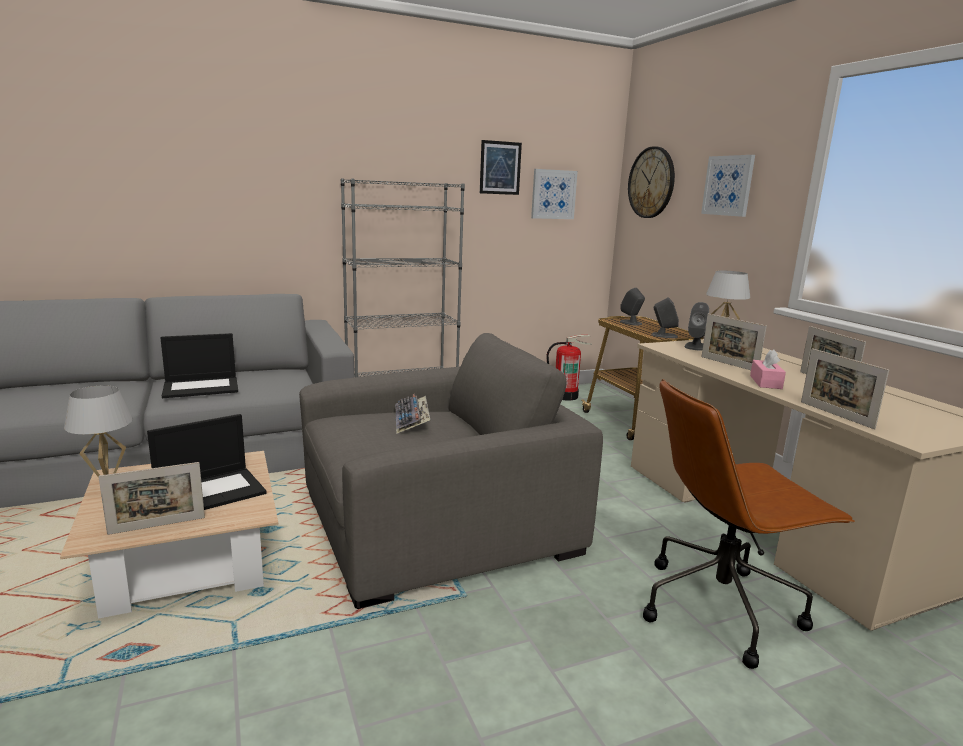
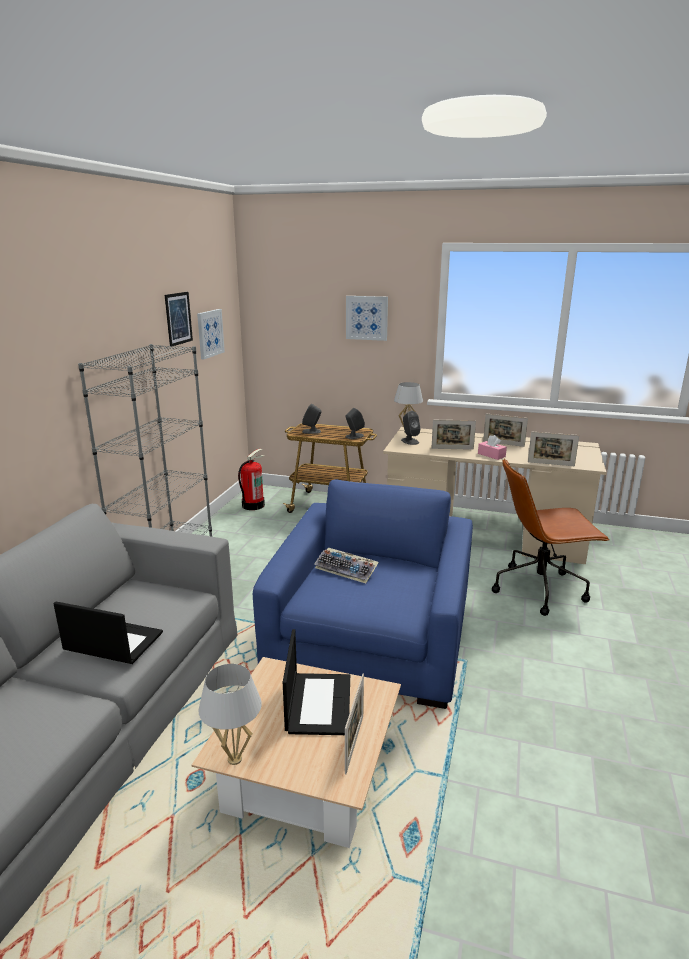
camera: 50 degrees left, 5 degrees up
(202, 387) = (112, 642): laptop -> laptop turned 90 degrees counterclockwise
(435, 522) = (372, 636): grey armchair -> blue armchair
(651, 182) = (282, 313): wall clock -> none
(720, 607) = (540, 589): brown office chair -> brown office chair turned 60 degrees clockwise

